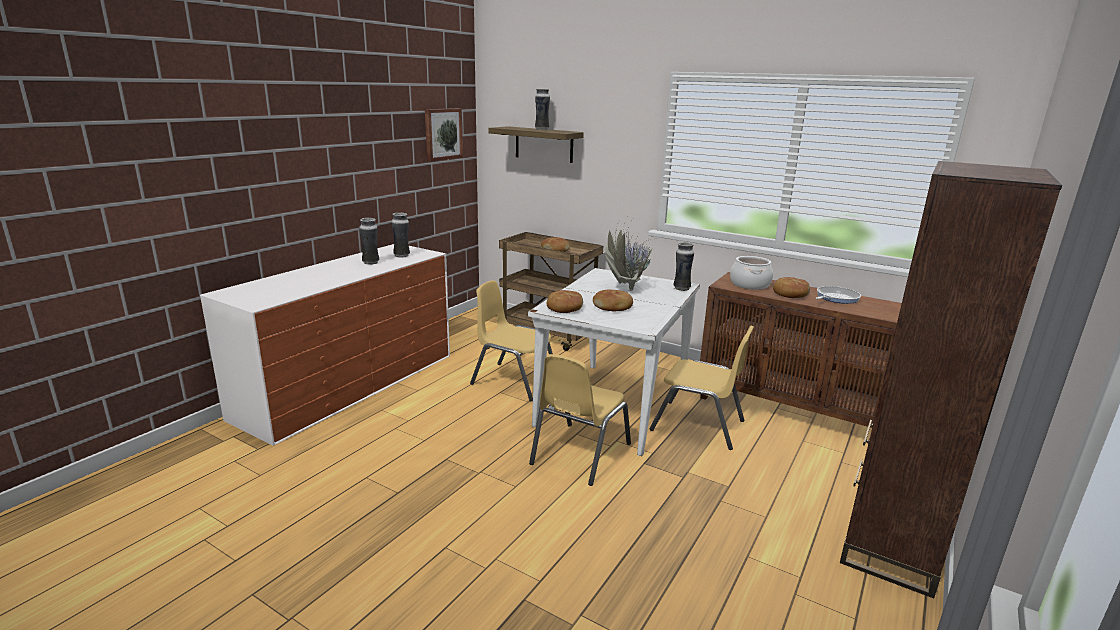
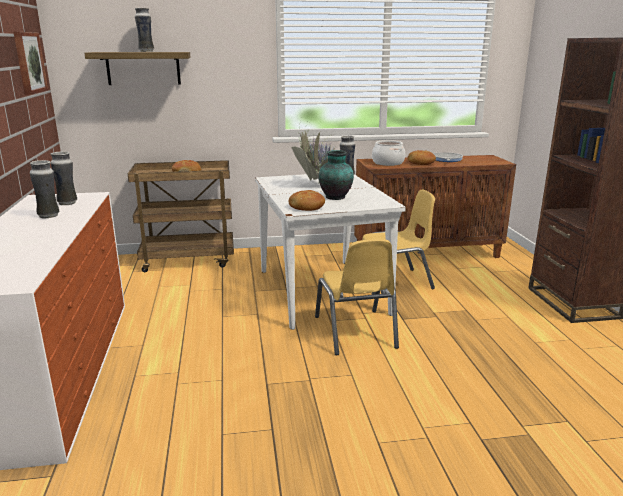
camera: 40 degrees left, 0 degrees up
(514, 381) = (219, 303): yellow chair -> none
(613, 307) = (336, 197): bread -> vase

